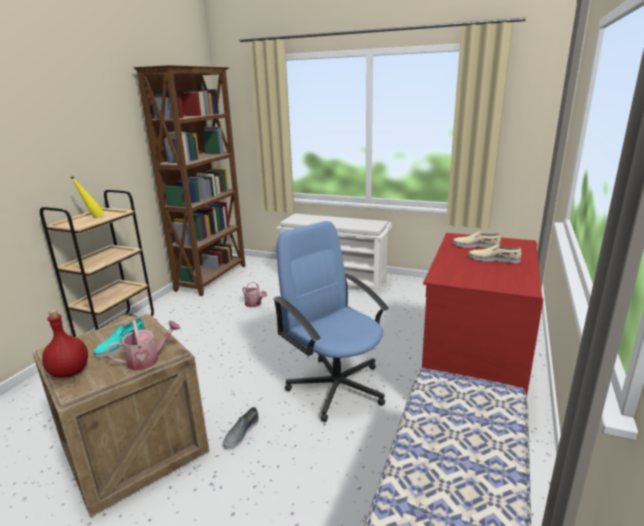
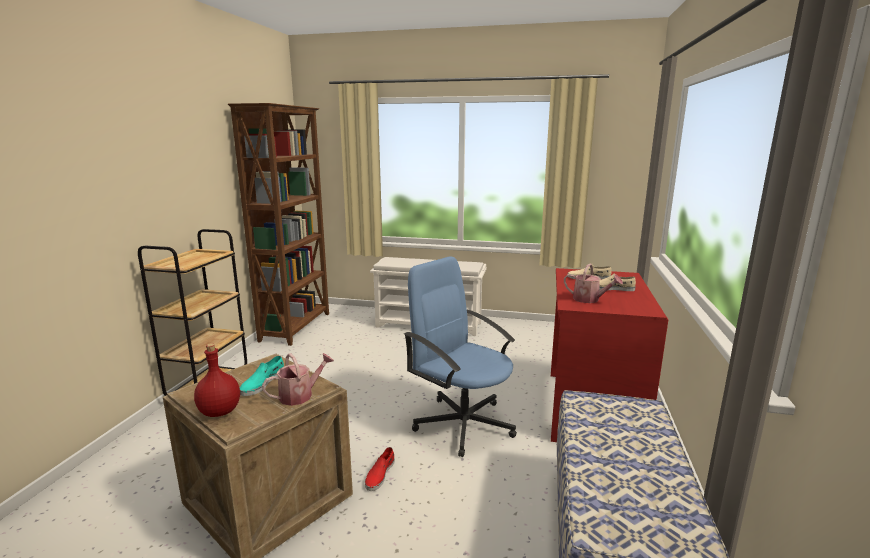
camera: 10 degrees left, 5 degrees down
(92, 218) = (190, 259): yellow bottle -> none
(241, 433) = (379, 474): grey shoe -> red shoe
(254, 304) = (352, 351): watering can -> watering can (589, 299)

